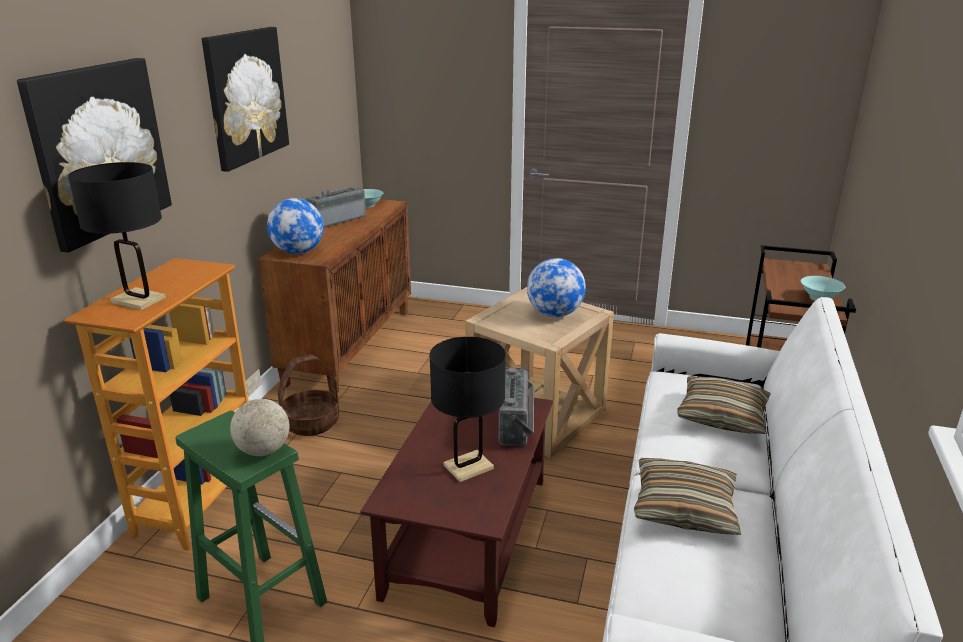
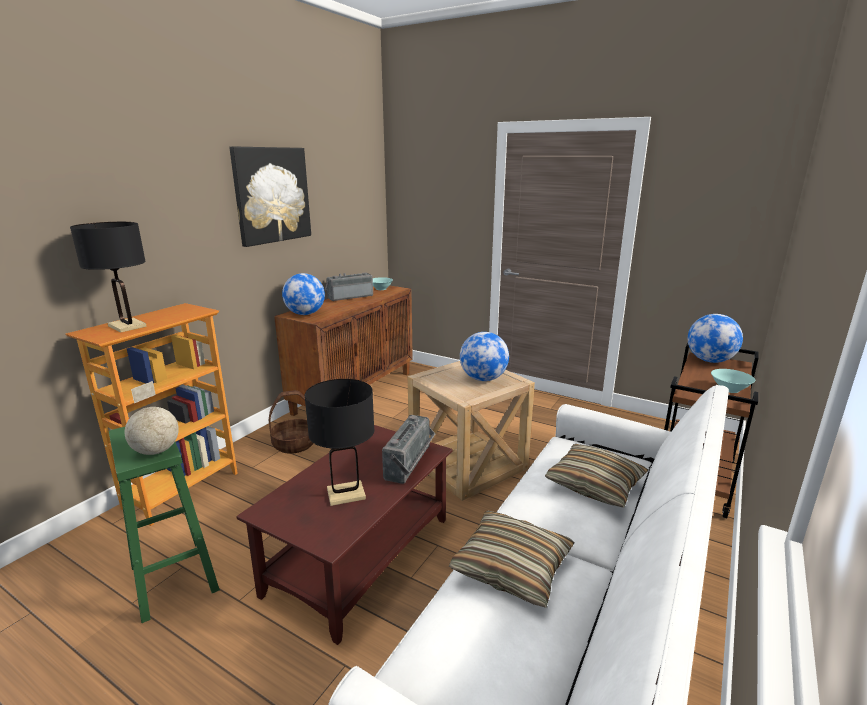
camera: 15 degrees right, 5 degrees down
(99, 150) = (118, 214): picture -> none
(787, 266) = (709, 361): none -> globe

